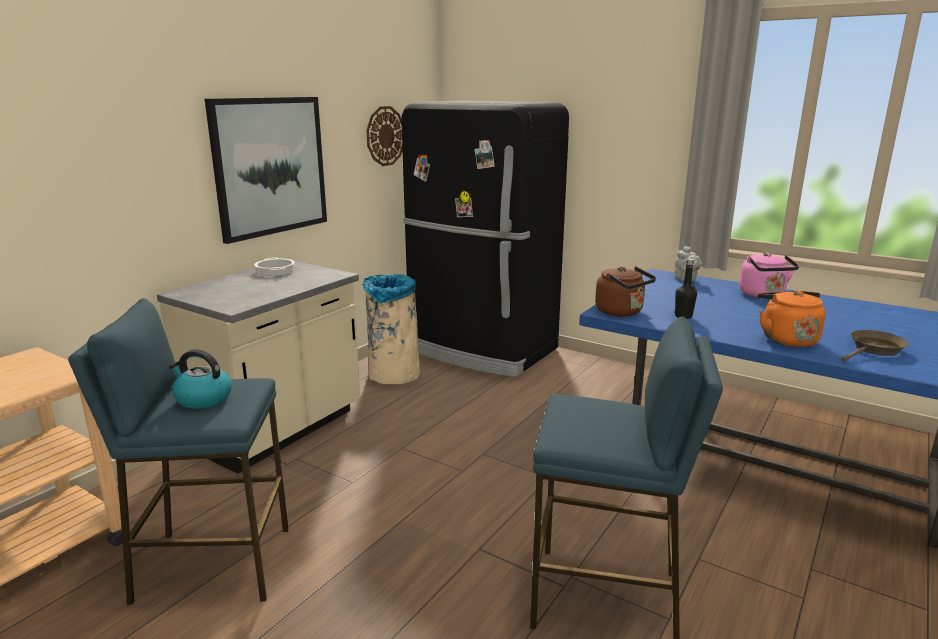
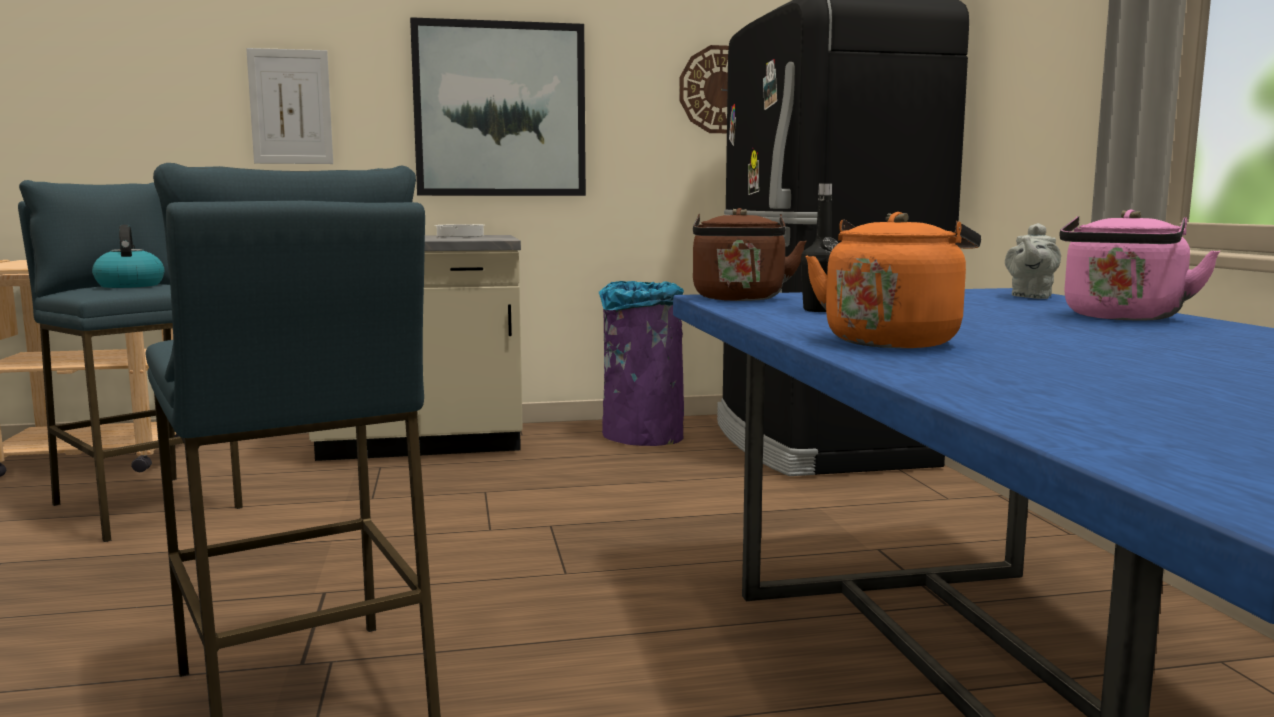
camera: 45 degrees right, 10 degrees down
(119, 185) = (290, 107): none -> picture
(393, 375) = (642, 437): beige trash can -> purple trash can
(874, 350) = (1044, 373): brown frying pan -> none

